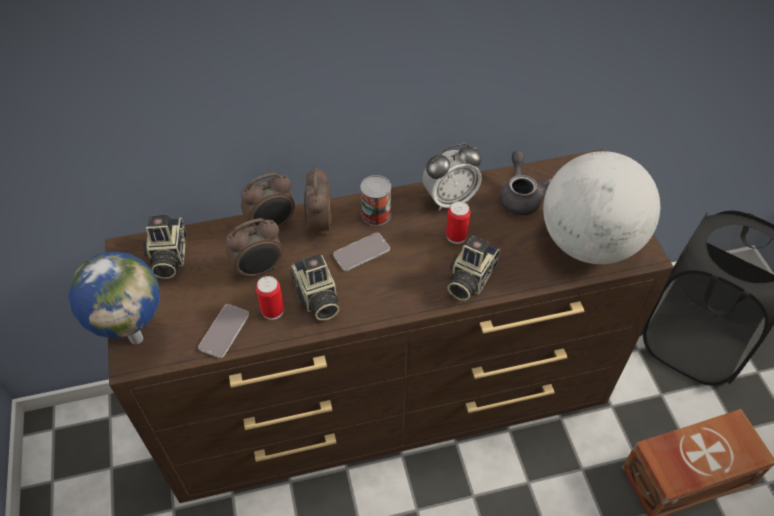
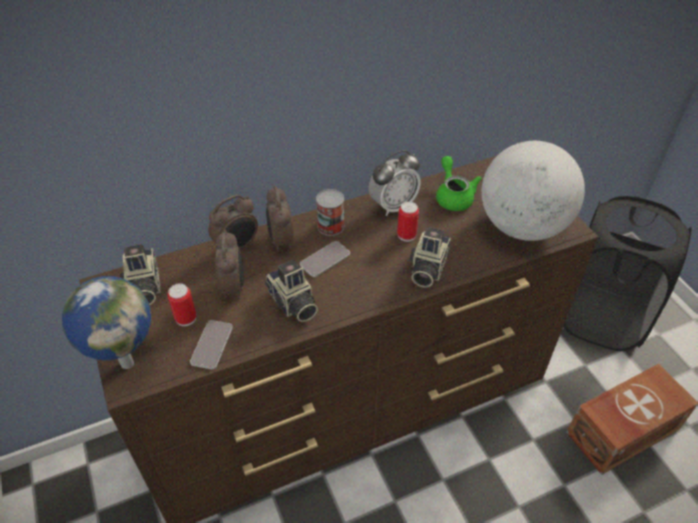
camera: 10 degrees left, 5 degrees down
(259, 270) = (234, 287): alarm clock -> alarm clock turned 60 degrees counterclockwise
(272, 310) = (254, 320): can -> can (186, 318)
(520, 196) = (453, 196): grey teapot -> green teapot

